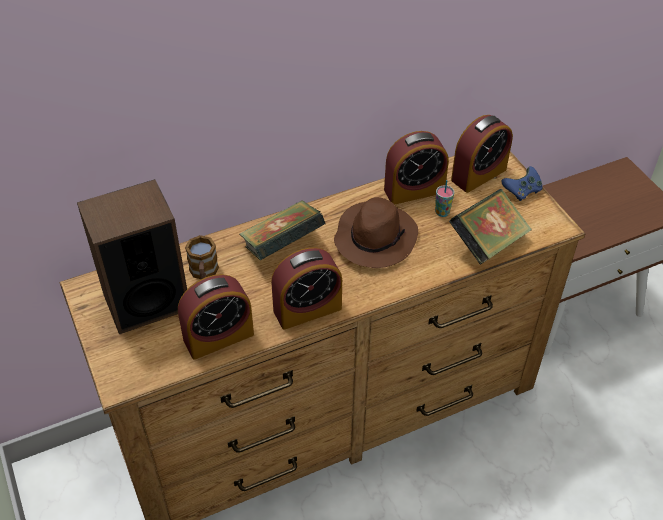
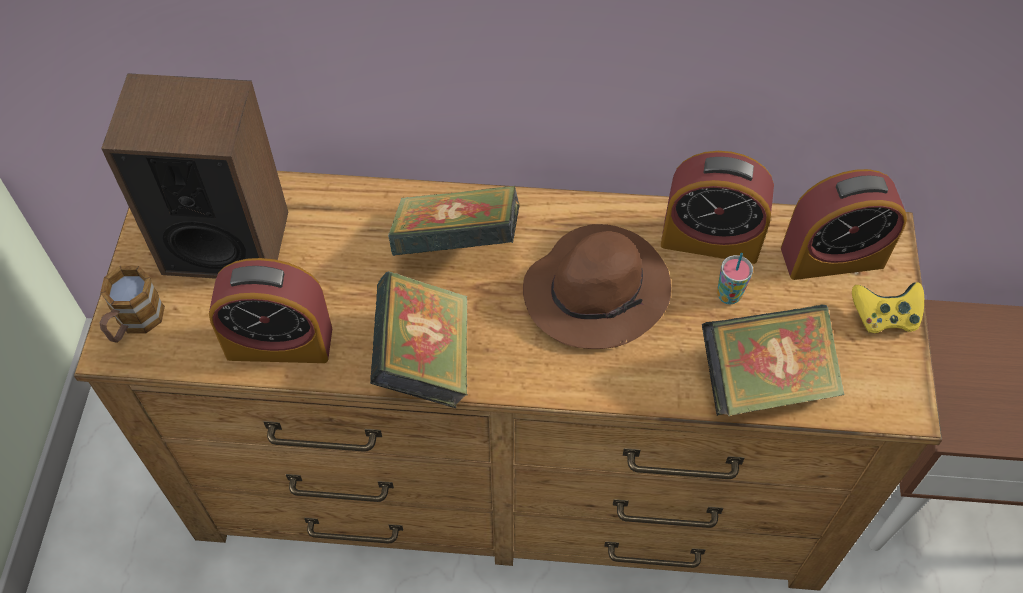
camera: 30 degrees right, 10 degrees up
(204, 273) = (325, 235): mug -> mug (134, 322)
(307, 309) = (424, 359): alarm clock -> book
(522, 191) = (884, 317): blue game controller -> yellow game controller

